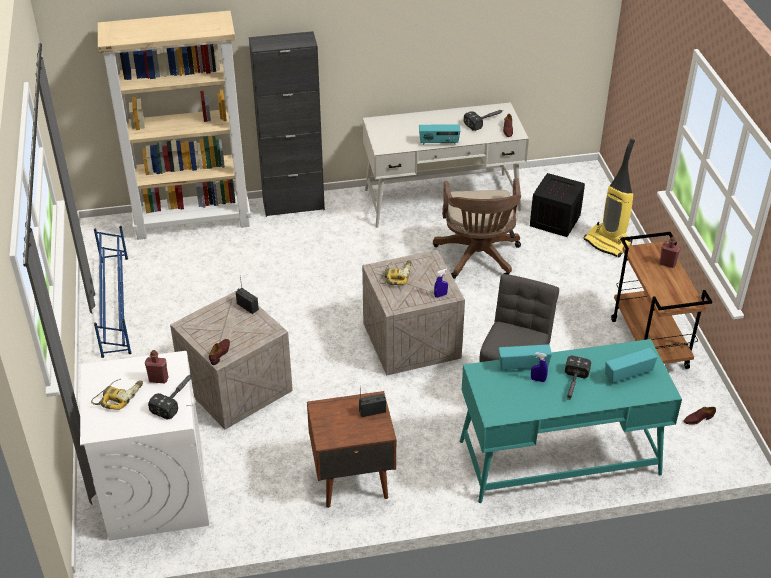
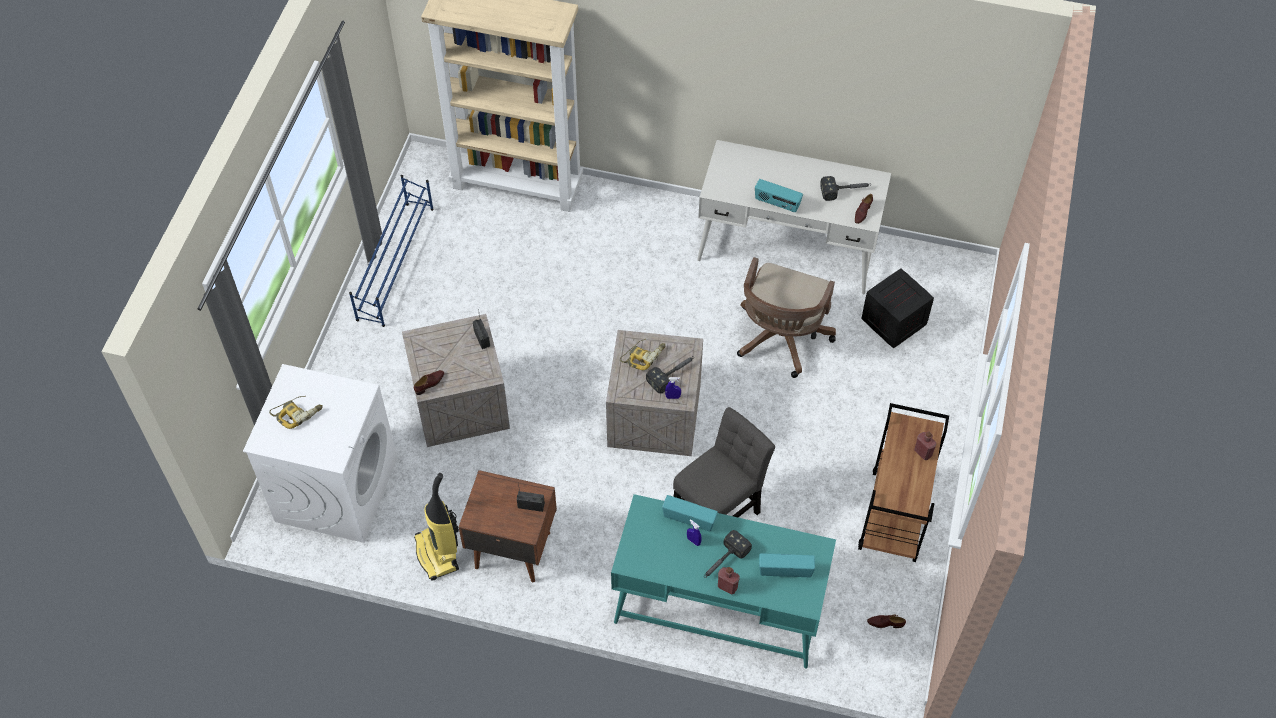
camera: 25 degrees right, 15 degrees up
(158, 379) = (339, 408): red bottle -> red bottle (727, 586)
(176, 397) = (344, 434): hammer -> hammer (673, 374)
(293, 205) = (628, 200): black cabinet -> none
(608, 243) = (933, 373): vacuum cleaner -> vacuum cleaner (438, 553)

